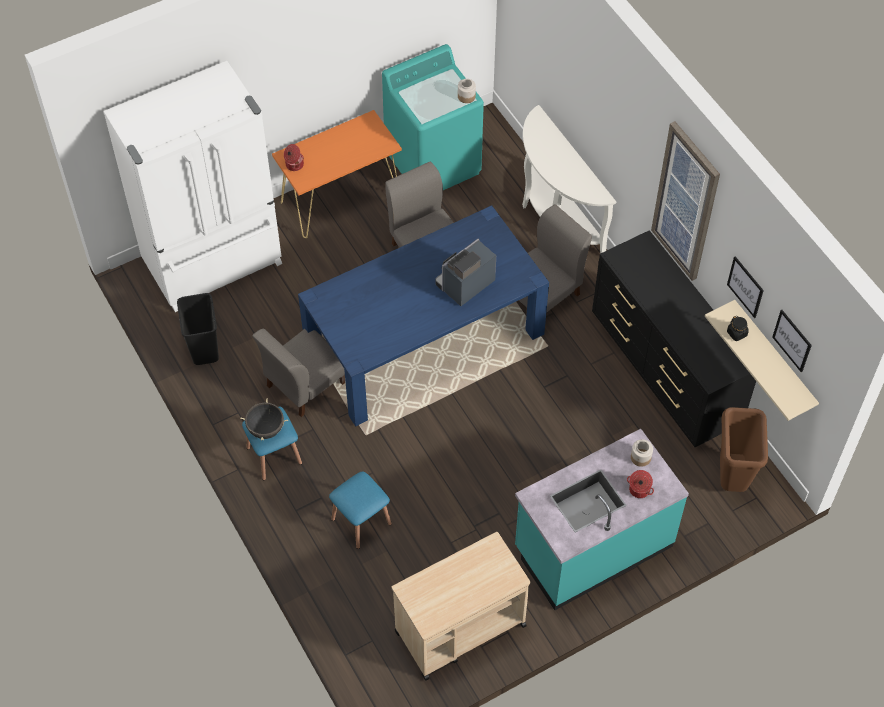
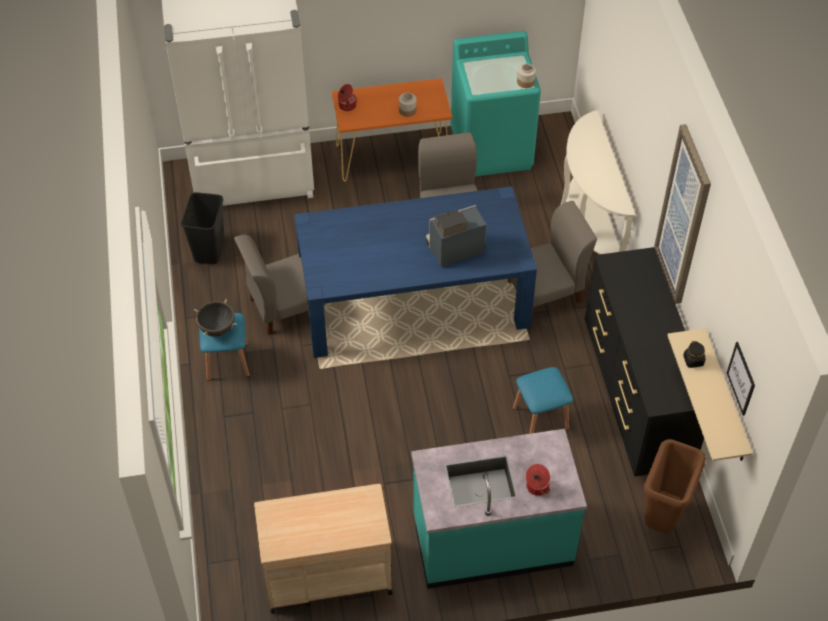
camera: 20 degrees right, 5 degrees down
(361, 521) = (279, 445): blue stool -> blue stool (540, 418)
(640, 458) = (552, 456): jar -> jar (407, 110)
(745, 287) = (714, 314): picture -> none

